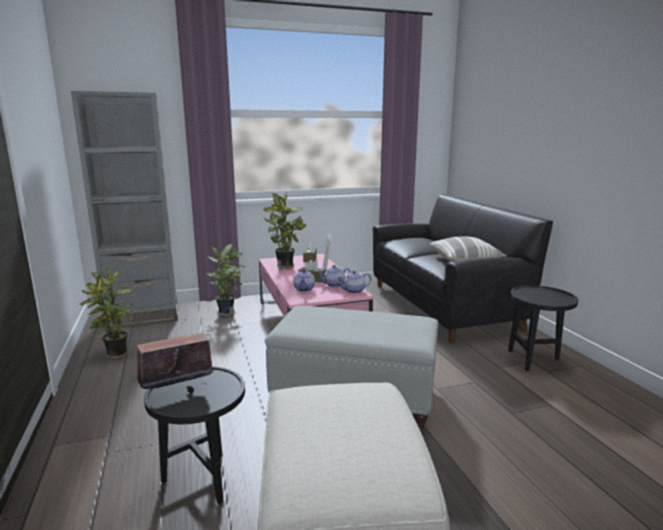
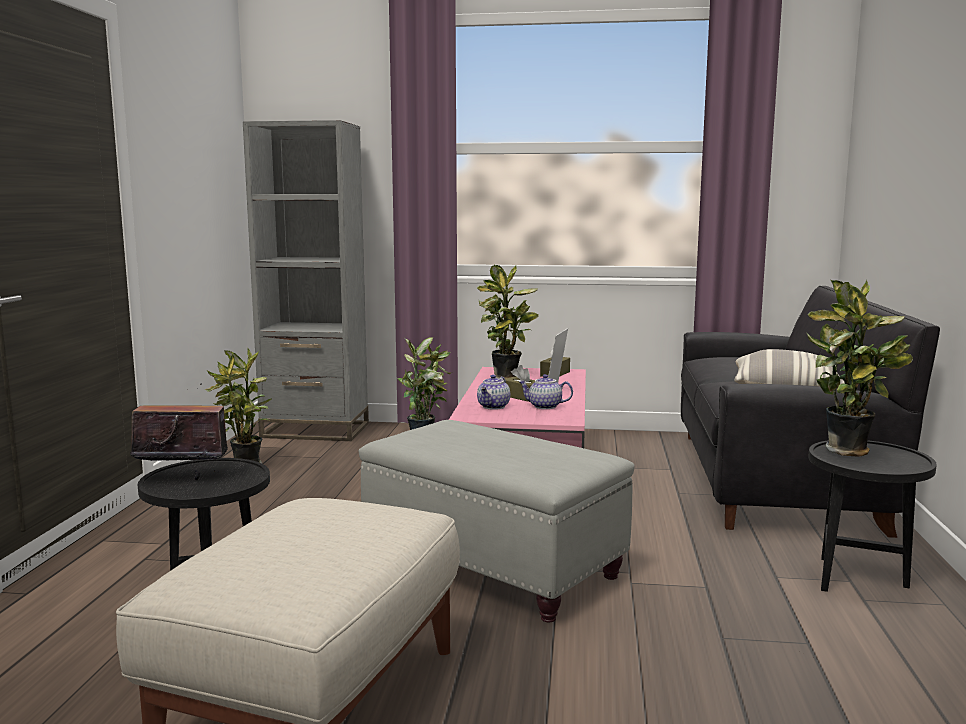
camera: 25 degrees right, 5 degrees down
(354, 291) = (563, 417): teapot -> none
(533, 294) = (849, 452): none -> potted plant

